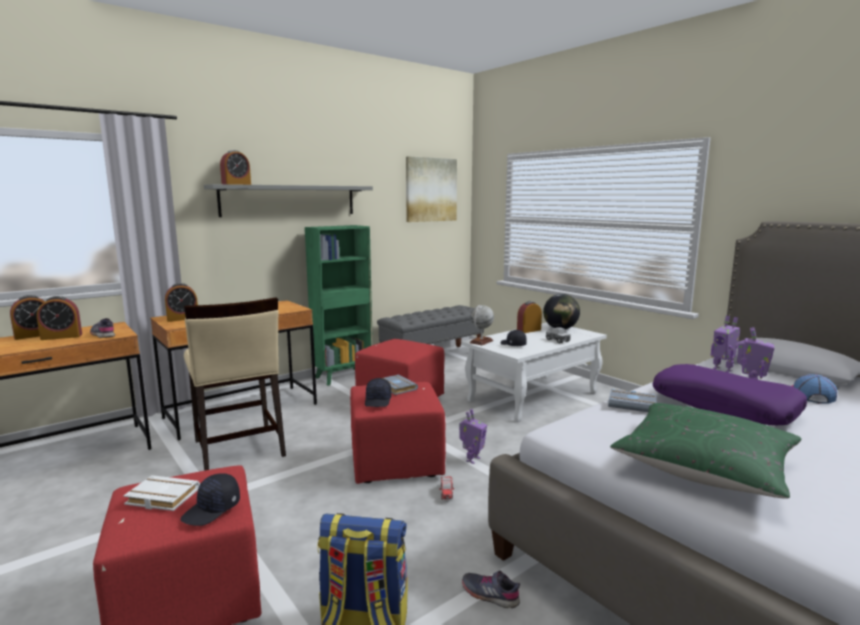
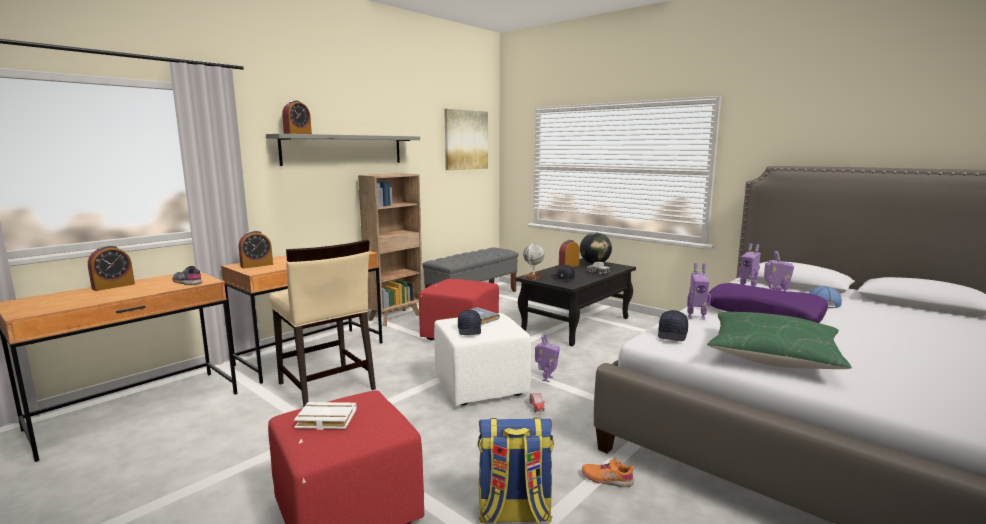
camera: 10 degrees left, 0 degrees up
(61, 337) = (145, 286): alarm clock -> none
(212, 510) = (380, 425): black cap -> black cap (673, 334)
(343, 376) = (396, 317): green bookcase -> brown bookcase
(397, 463) = (481, 386): red ottoman -> white ottoman
(490, 594) = (607, 479): grey shoe -> orange shoe
(532, 396) = (575, 324): white coffee table -> black coffee table
(633, 404) = (696, 317): grey book -> toy robot

